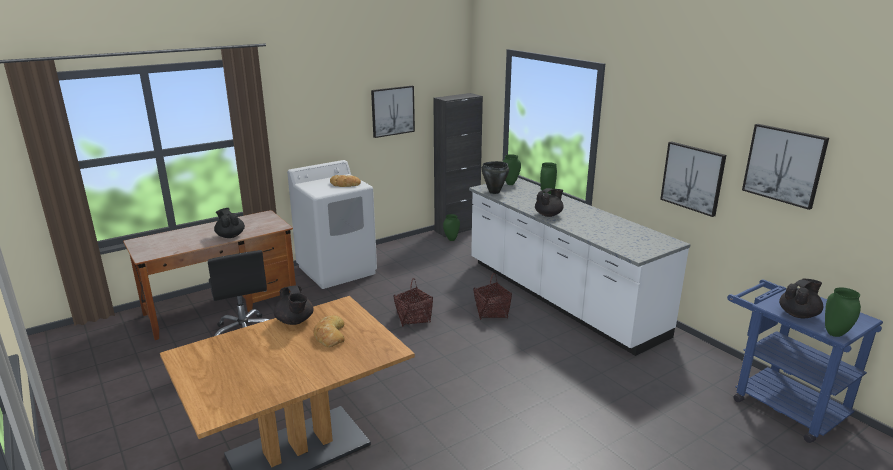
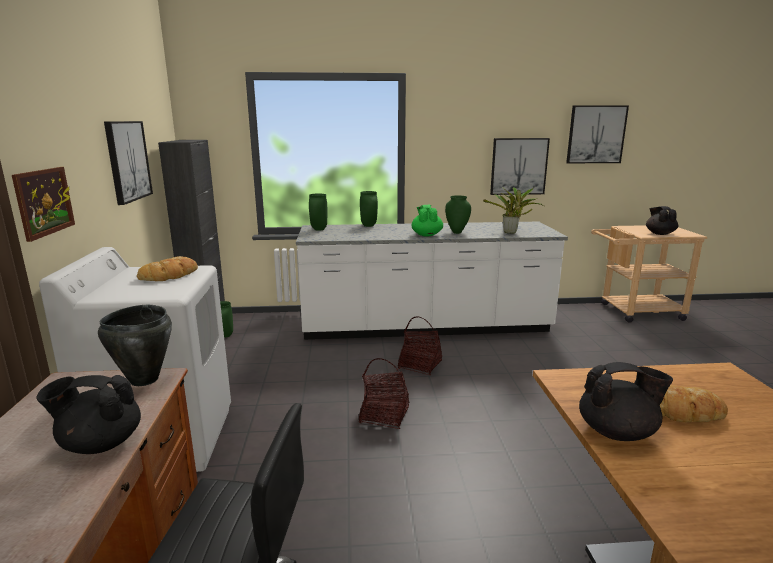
camera: 60 degrees left, 5 degrees down
(305, 134) = (44, 202): none -> picture
(494, 192) = (330, 237): black cooking pot -> black cooking pot (143, 380)
(548, 215) = (426, 235): black teapot -> green teapot
(611, 240) = (511, 233): none -> potted plant
(779, 403) = (635, 312): blue cart -> beige cart
(835, 334) = (691, 234): green vase -> green vase (457, 232)

